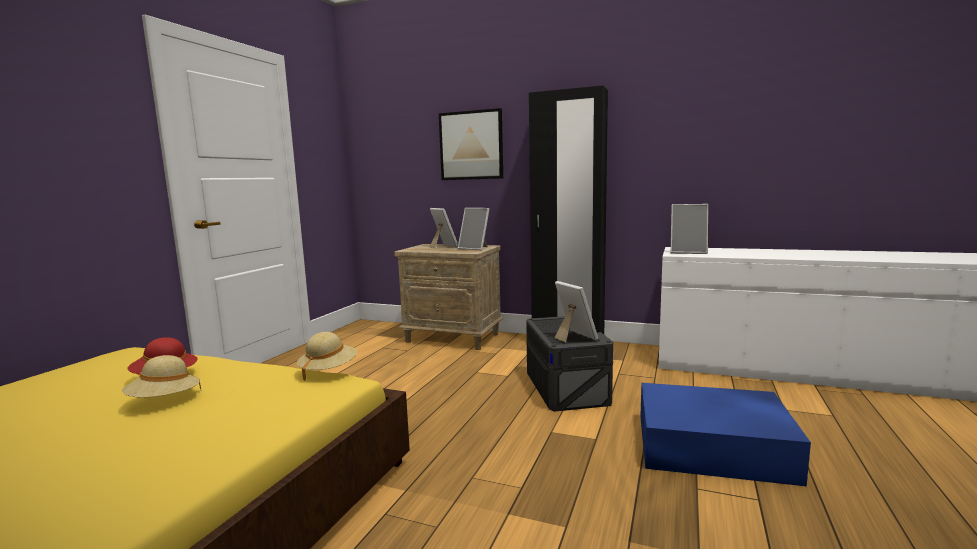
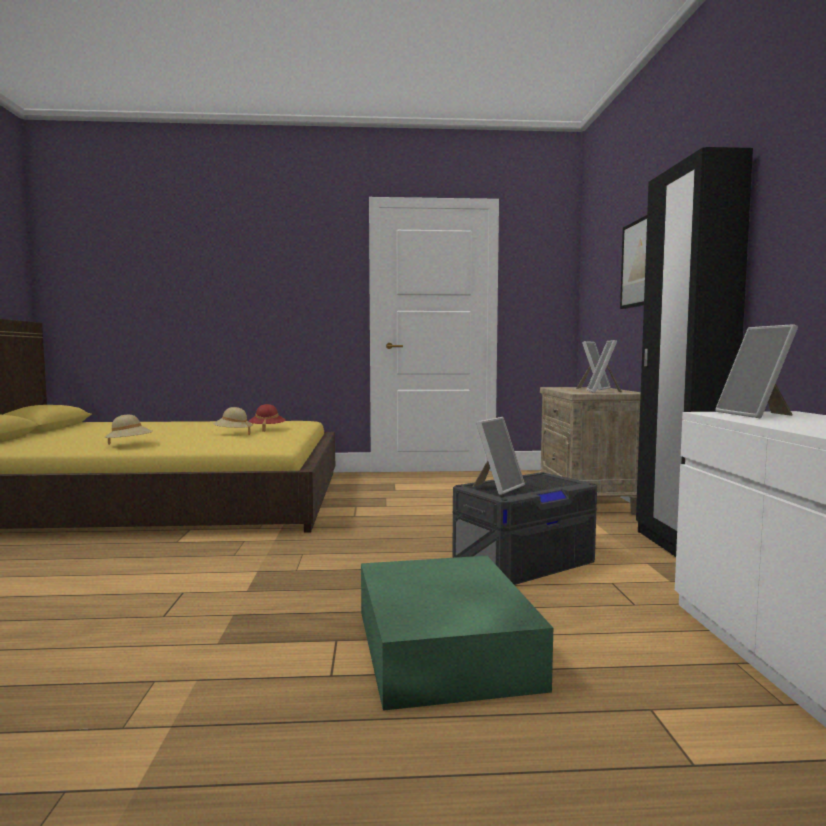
camera: 65 degrees right, 5 degrees down
(328, 370) = (294, 442): beige hat -> beige hat (129, 445)
(714, 447) = (443, 649): blue storage box -> green storage box

